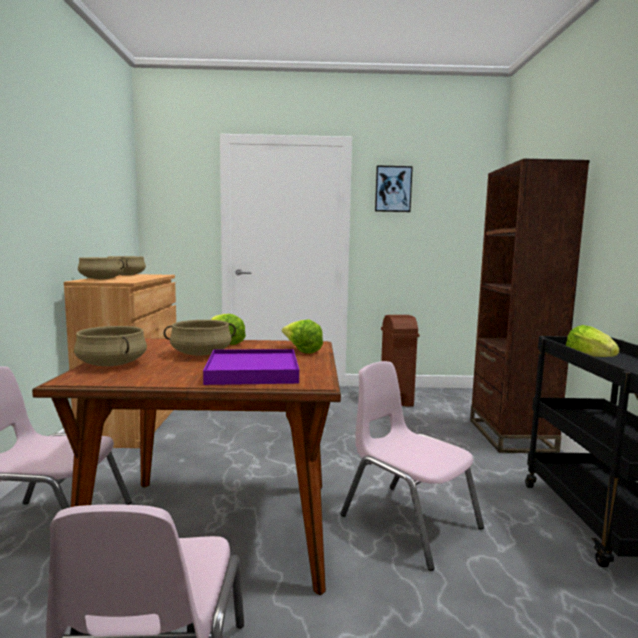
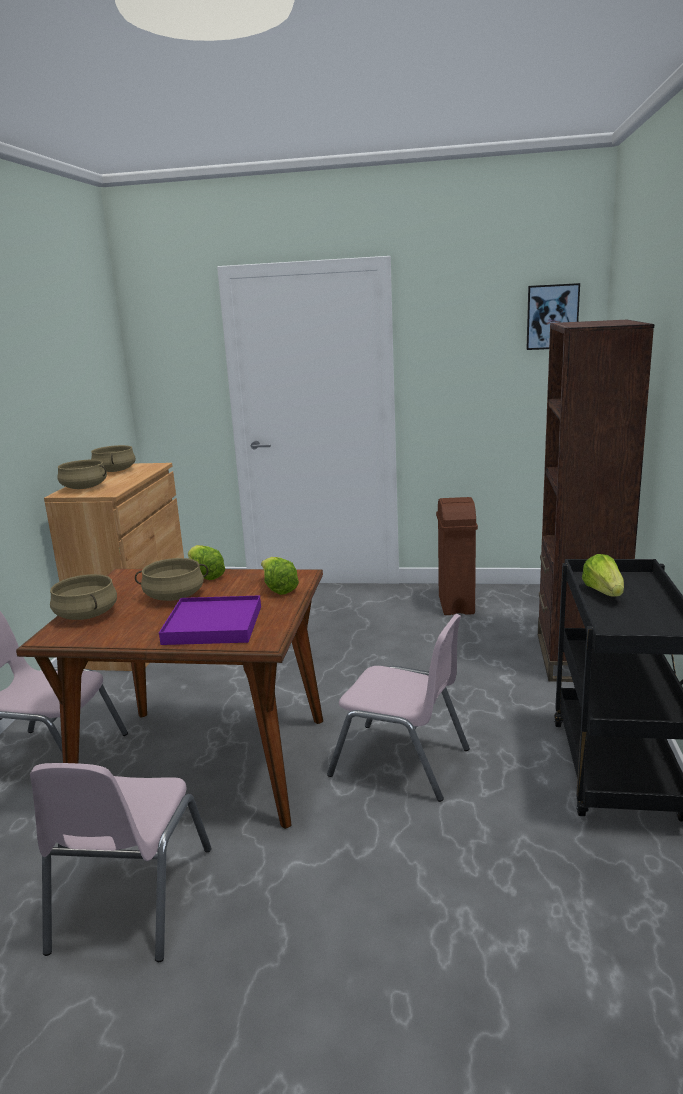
camera: 10 degrees right, 10 degrees up
(393, 189) = (450, 324): picture -> picture (552, 317)
(409, 522) = (401, 762): pink chair -> pink chair turned 150 degrees clockwise

